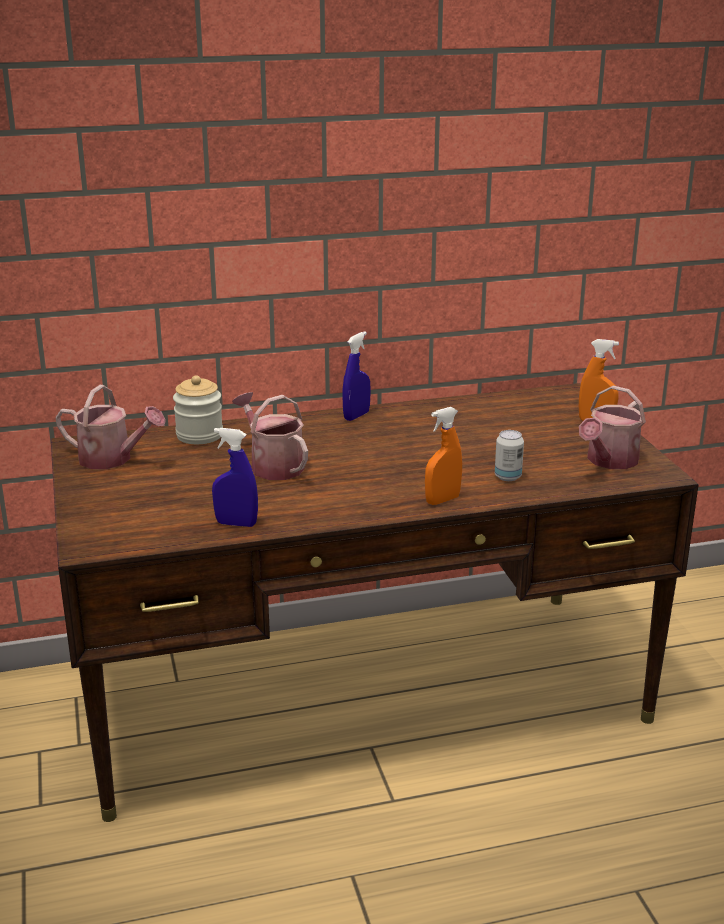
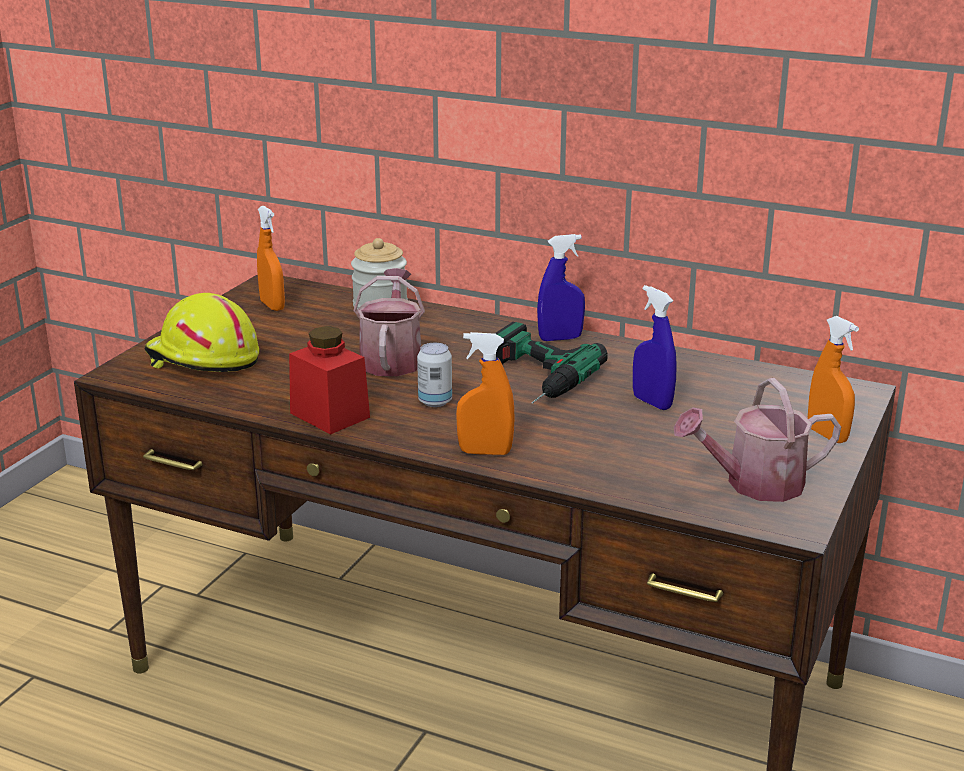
camera: 40 degrees right, 0 degrees up
(112, 459) = (272, 306): watering can -> orange spray bottle
(135, 514) = (202, 359): none -> yellow hard hat
(236, 524) = (262, 399): blue spray bottle -> blue spray bottle (652, 402)
(304, 516) = (330, 415): none -> red jar
(385, 447) = (528, 379): none -> power drill
(507, 477) = (600, 456): can -> can (435, 401)

